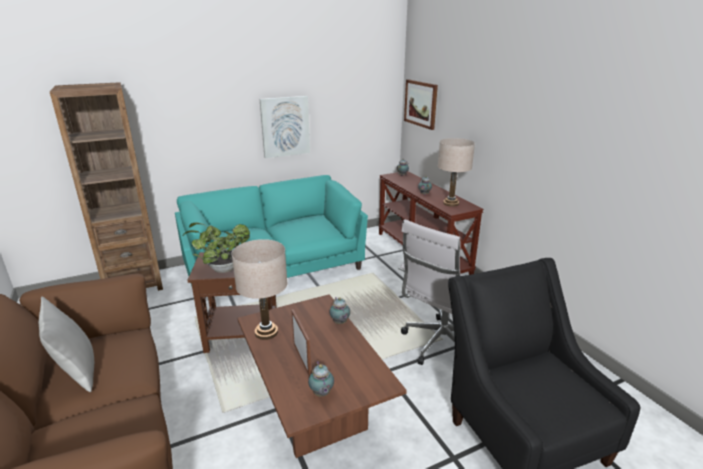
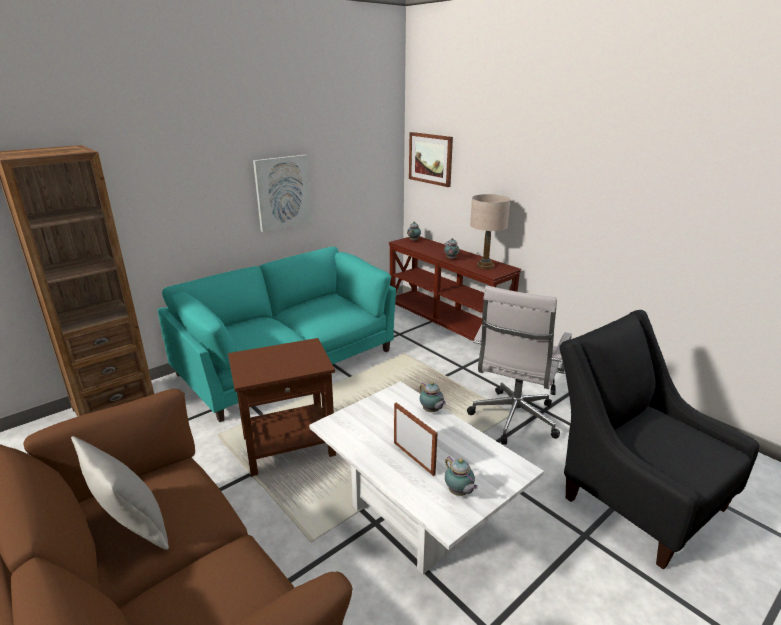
camera: 15 degrees left, 0 degrees up
(221, 269) = (269, 369): potted plant -> none
(266, 332) = (355, 435): beige table lamp -> none
(315, 409) = (417, 515): brown coffee table -> white coffee table

